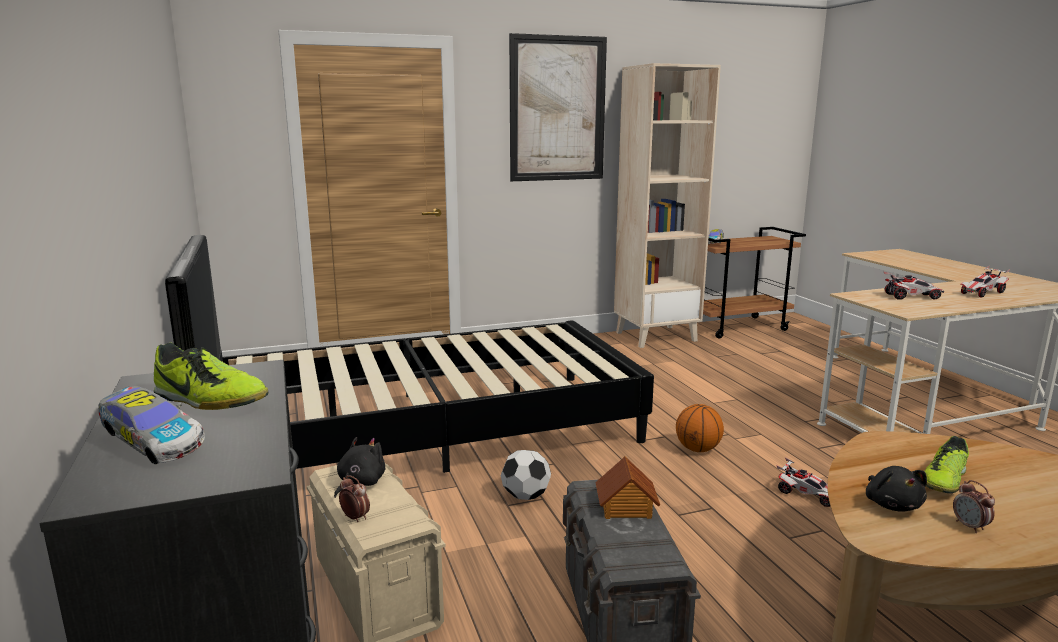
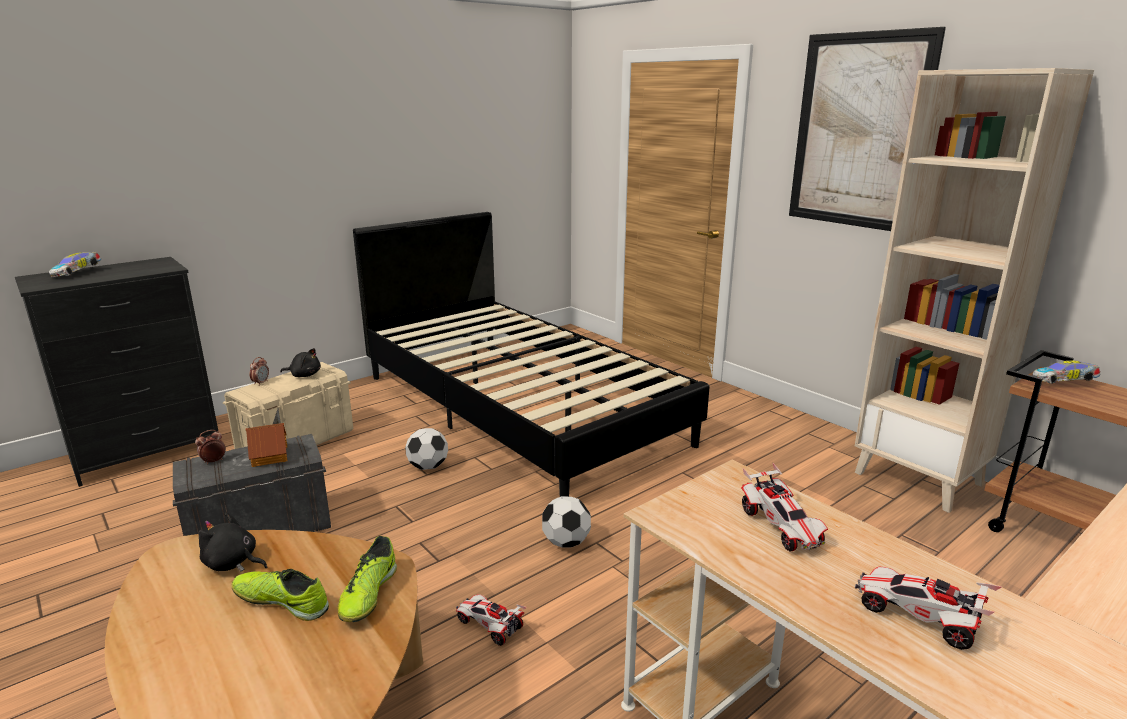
camera: 70 degrees right, 5 degrees up
(209, 401) = (125, 271): shoe -> shoe (368, 594)
(698, 449) = (566, 542): basketball -> football
(807, 495) = (489, 626): toy car -> toy car turned 105 degrees clockwise
(892, 504) = (233, 563): black plush toy -> black plush toy turned 45 degrees clockwise
(970, 526) = (183, 607): alarm clock -> alarm clock (213, 461)

